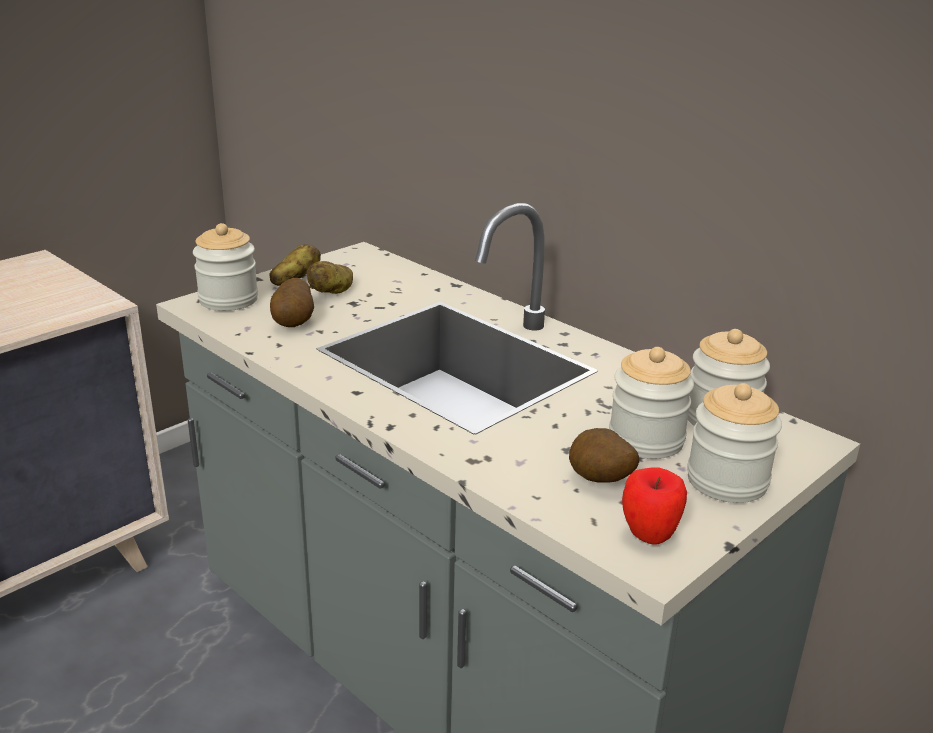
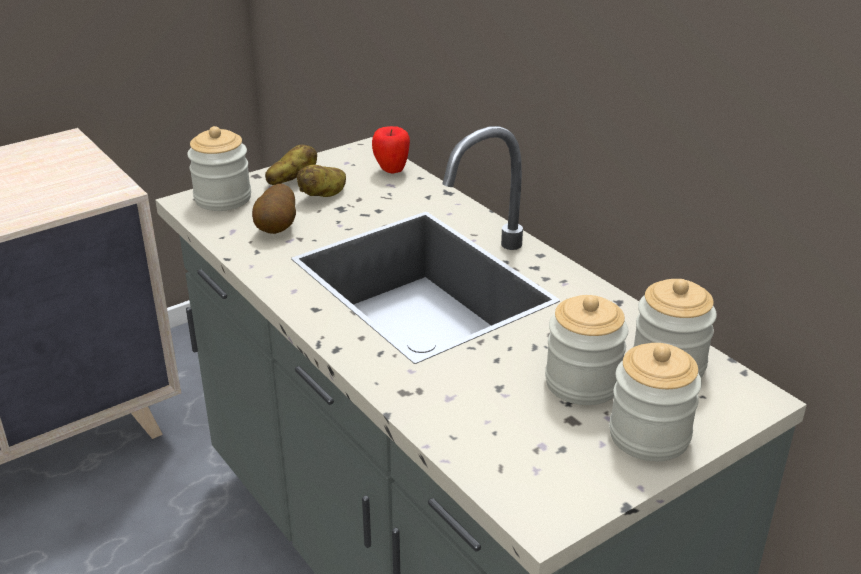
camera: 10 degrees right, 5 degrees up
(599, 482) = (519, 426): potato -> none
(649, 537) = (548, 490): apple -> apple (391, 170)

